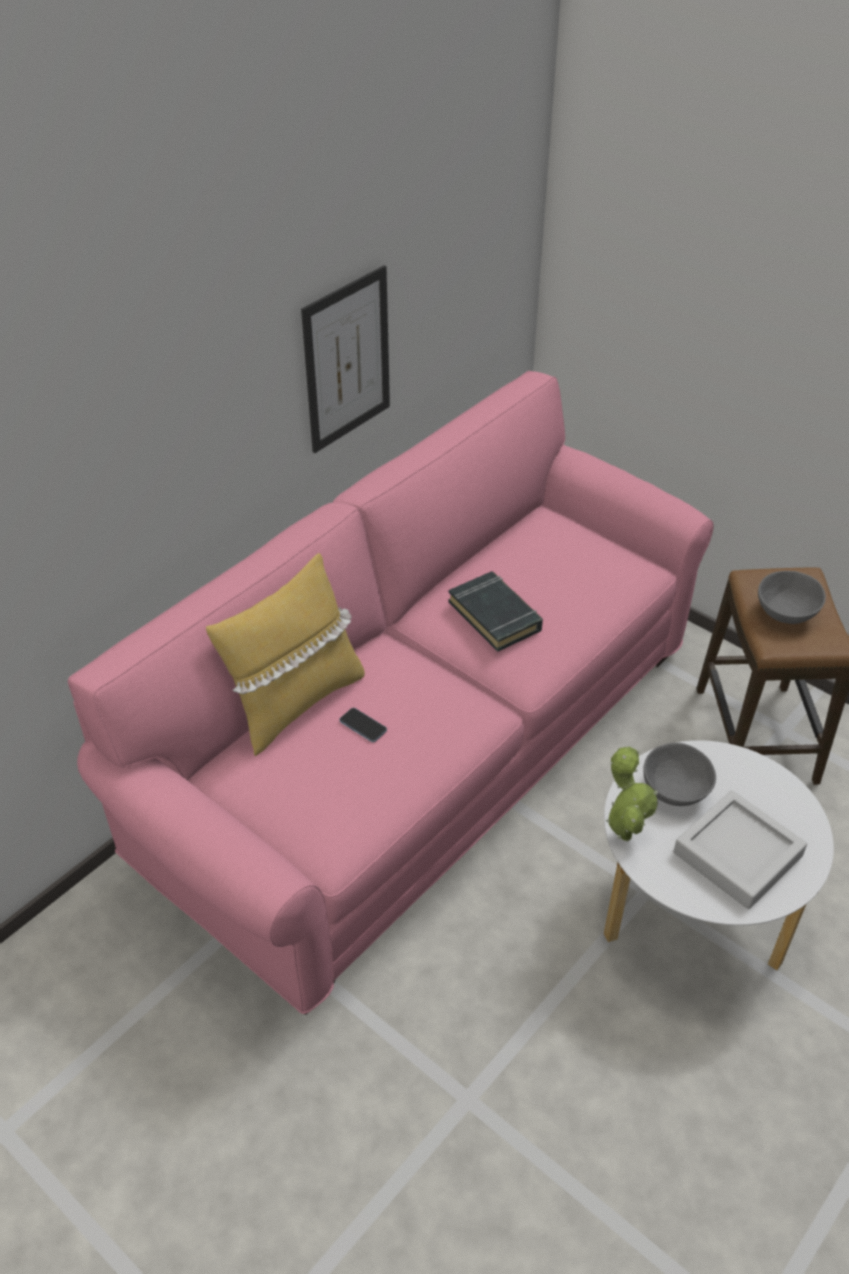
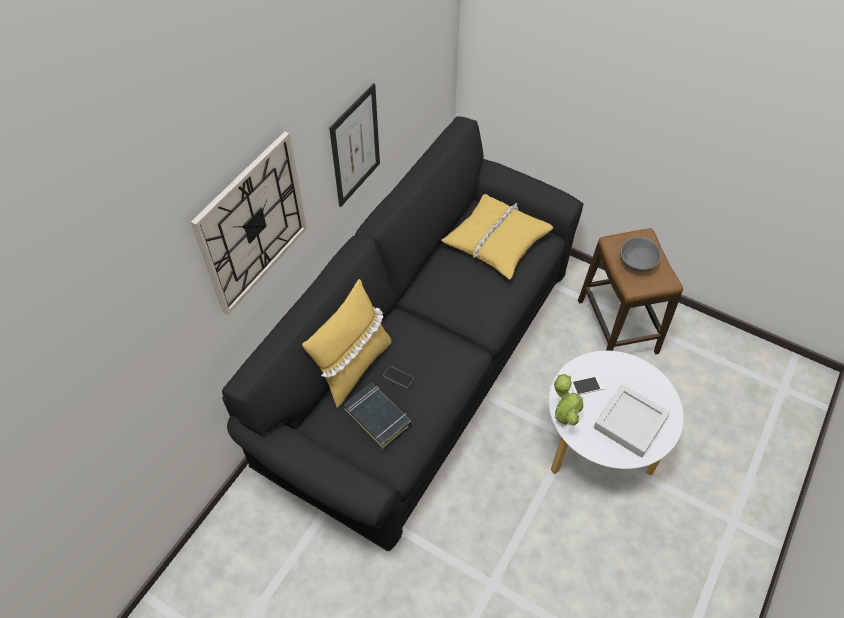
camera: 10 degrees left, 10 degrees up
(153, 420) = (252, 224): none -> wall clock
(424, 749) = (422, 365): pink sofa -> black sofa
(495, 616) = (462, 288): black book -> black book (378, 417)
(564, 560) = (496, 241): none -> yellow pillow
(674, 788) = (586, 386): grey bowl -> phone

